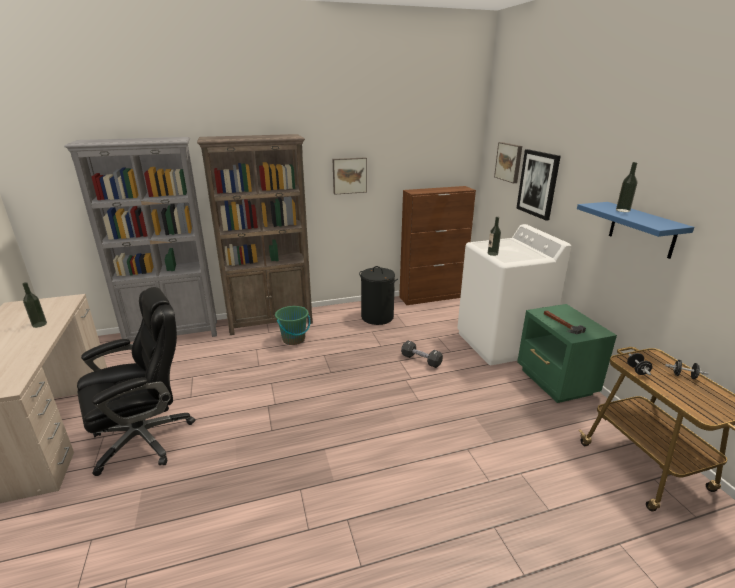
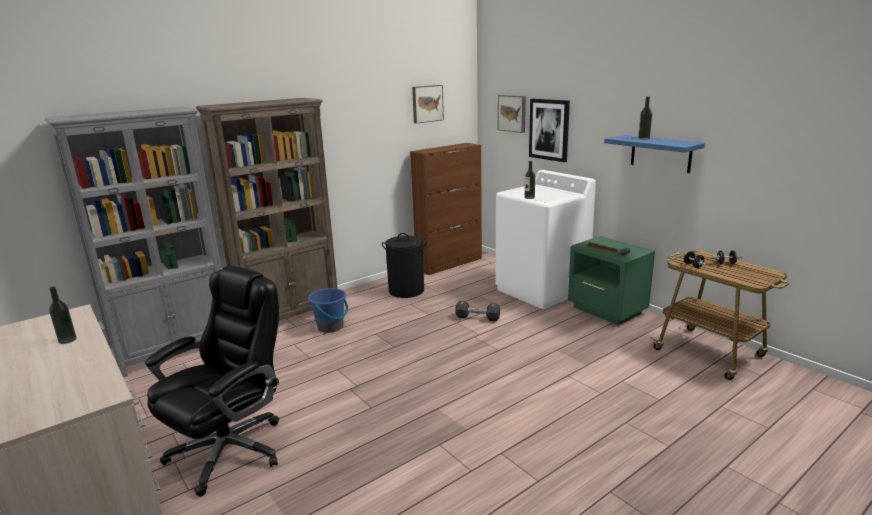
camera: 20 degrees left, 5 degrees down
(294, 339) = (330, 327): green bucket -> blue bucket
(349, 175) = (356, 140): picture -> picture (427, 103)

